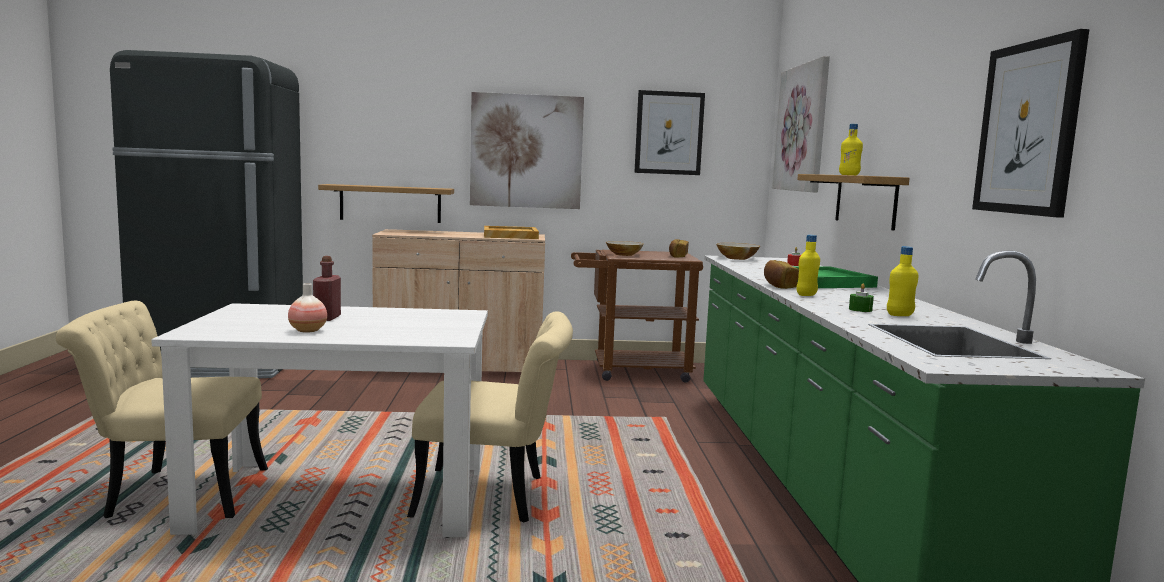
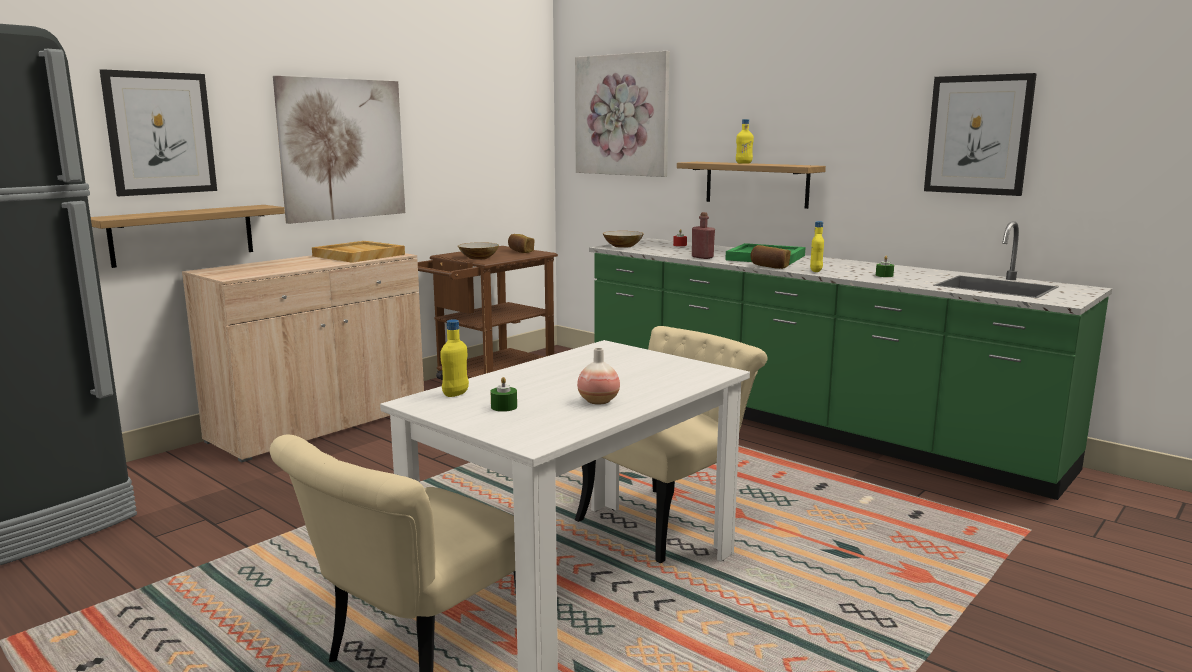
camera: 45 degrees left, 5 degrees up
(259, 319) = (504, 407): none -> green candle
(327, 318) = (546, 386): red bottle -> red bottle (702, 257)
(669, 133) = (475, 120): picture -> picture (160, 133)
(900, 315) = (911, 275): yellow bottle -> yellow bottle (455, 394)

